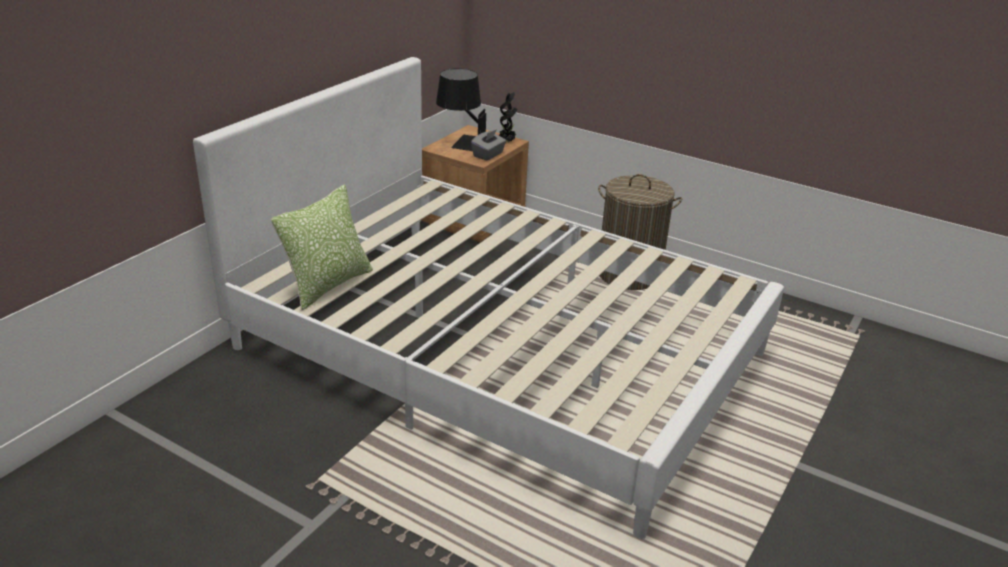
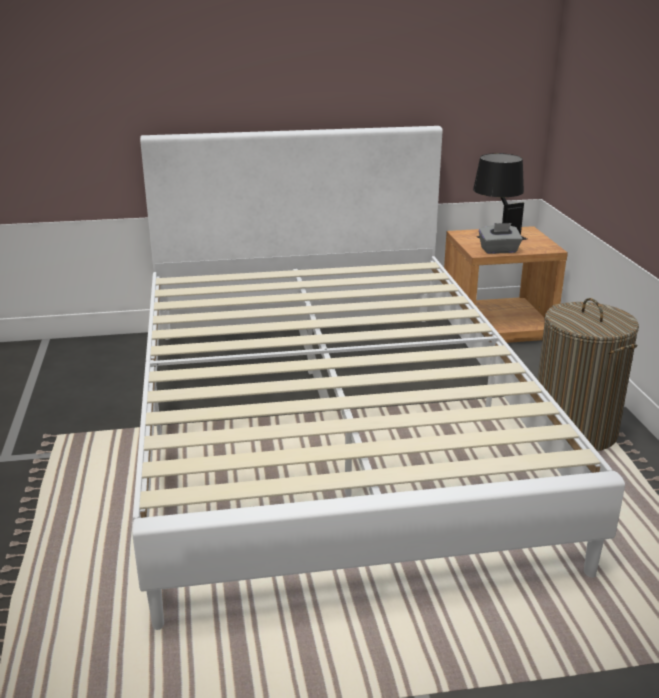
camera: 50 degrees right, 5 degrees down
(328, 285) = (206, 297): pillow -> none
(507, 141) = (543, 247): potted plant -> none

